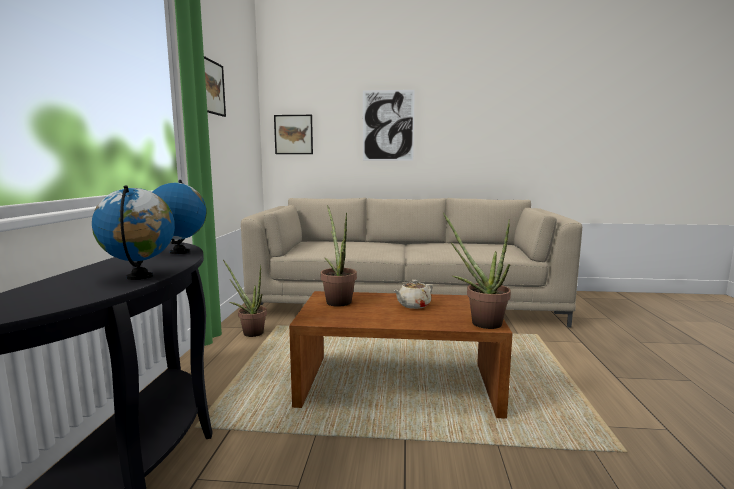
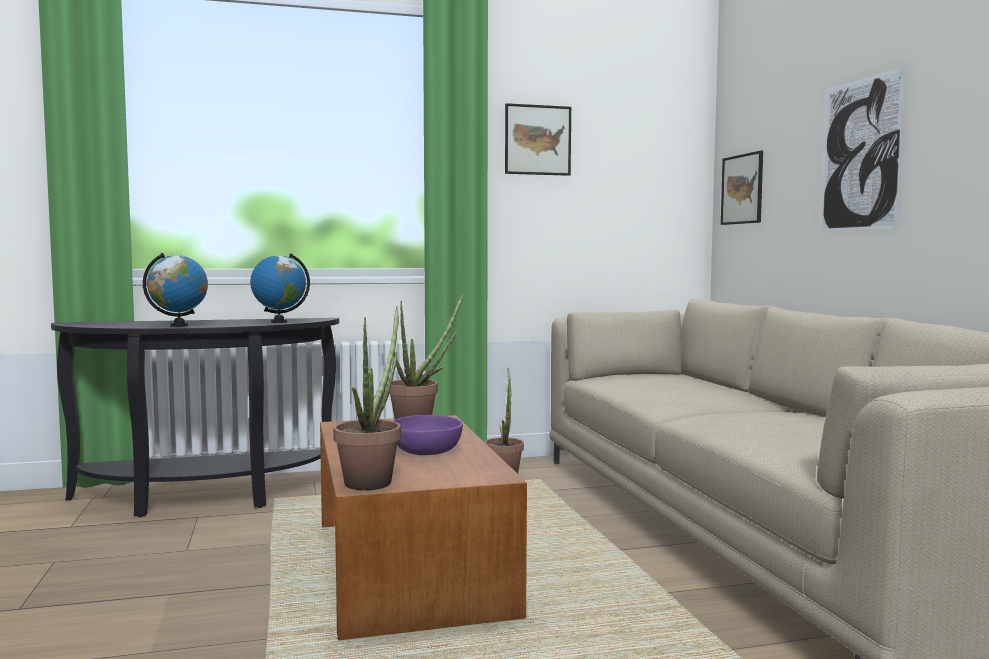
camera: 70 degrees right, 5 degrees down
(413, 305) = (427, 451): beige teapot -> purple bowl

